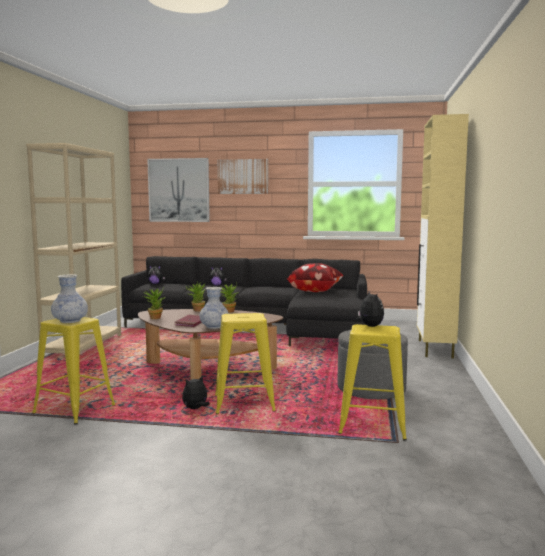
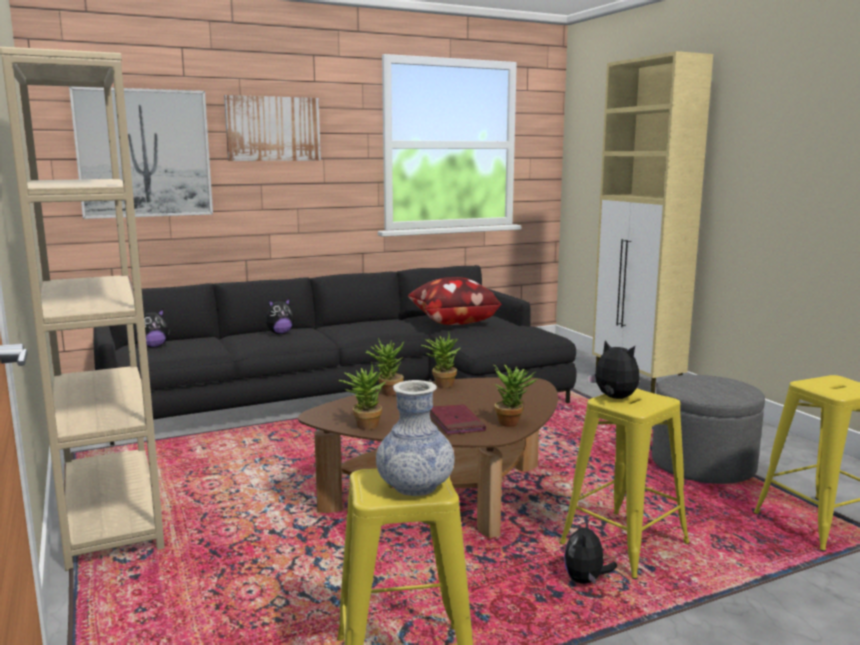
camera: 35 degrees left, 5 degrees up
(214, 327) = (512, 422): vase -> potted plant
(369, 326) = (815, 382): plush toy -> plush toy (614, 398)

